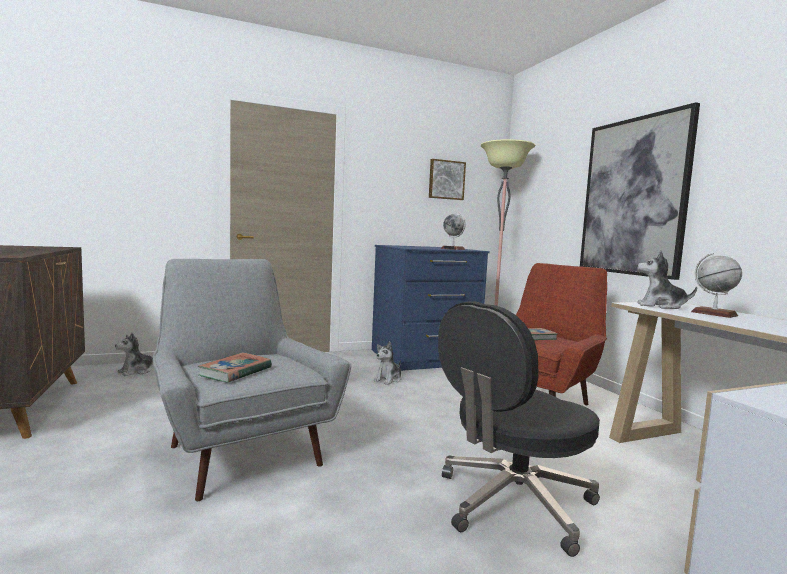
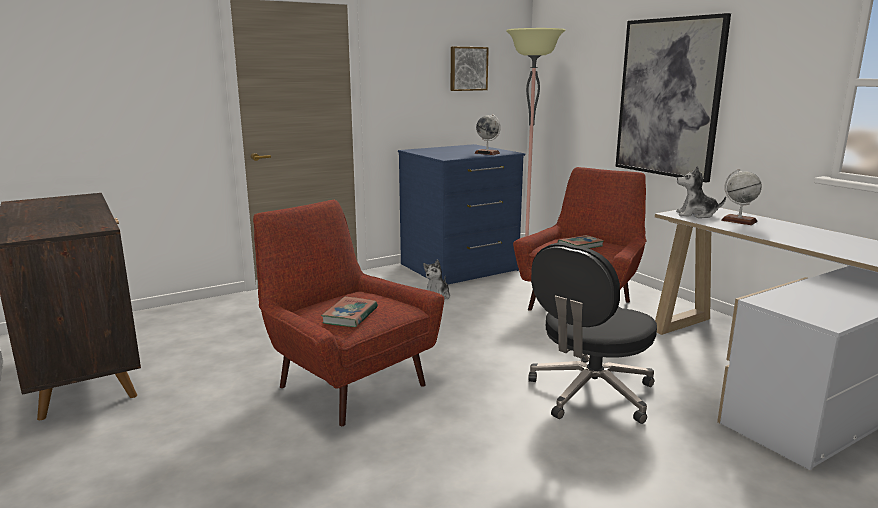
camera: 10 degrees left, 10 degrees up
(136, 371) = (170, 317): plush toy -> none
(241, 451) = (346, 382): grey armchair -> red armchair

